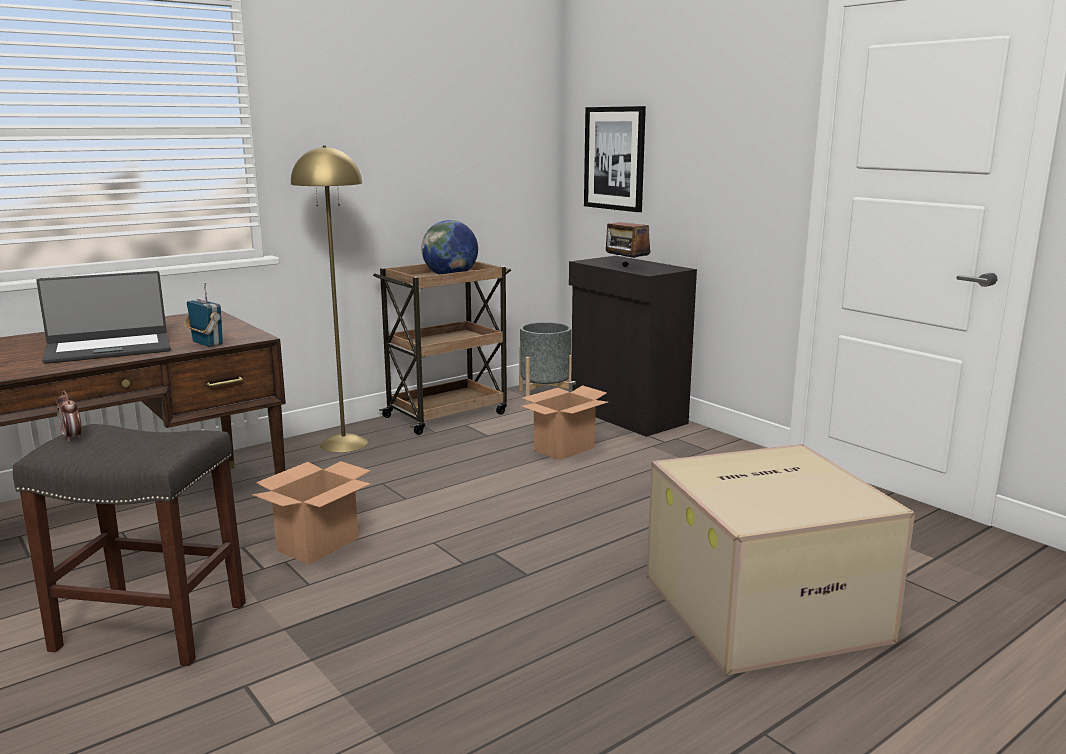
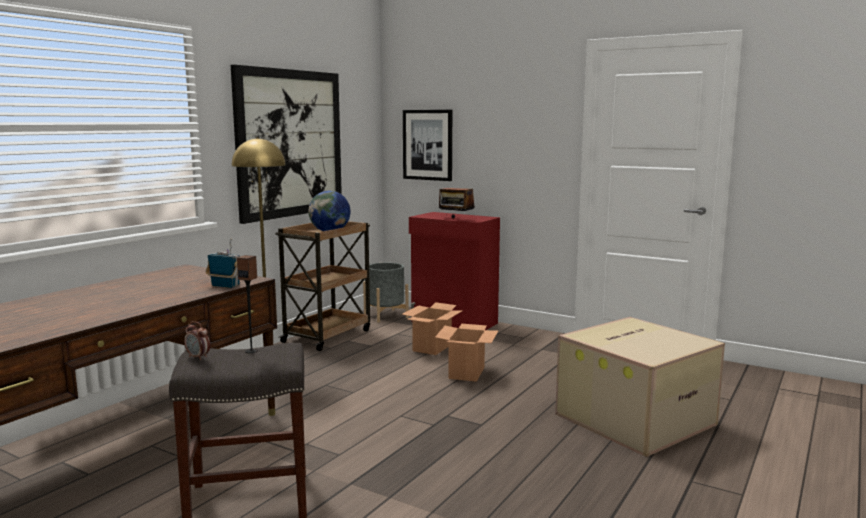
camera: 20 degrees left, 5 degrees down
(108, 349) = (152, 296): laptop -> none
(147, 436) = (251, 351): none -> speaker
(318, 544) = (319, 429): cardboard box -> cardboard box (466, 372)
(402, 154) = (290, 143): none -> picture
(627, 416) = (454, 323): black cabinet -> red cabinet

